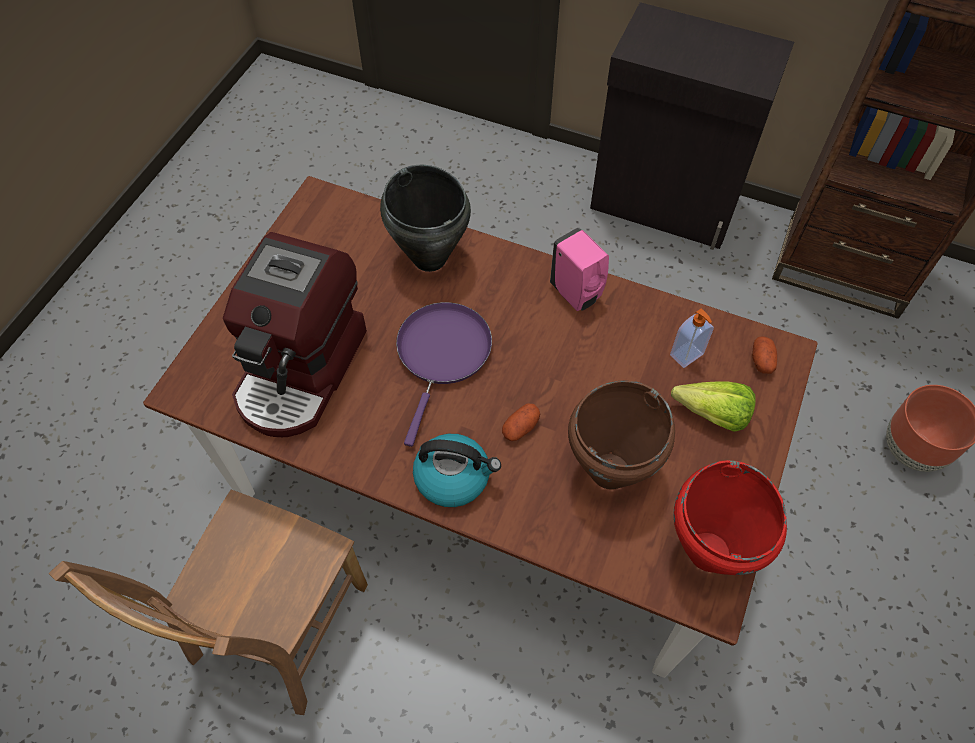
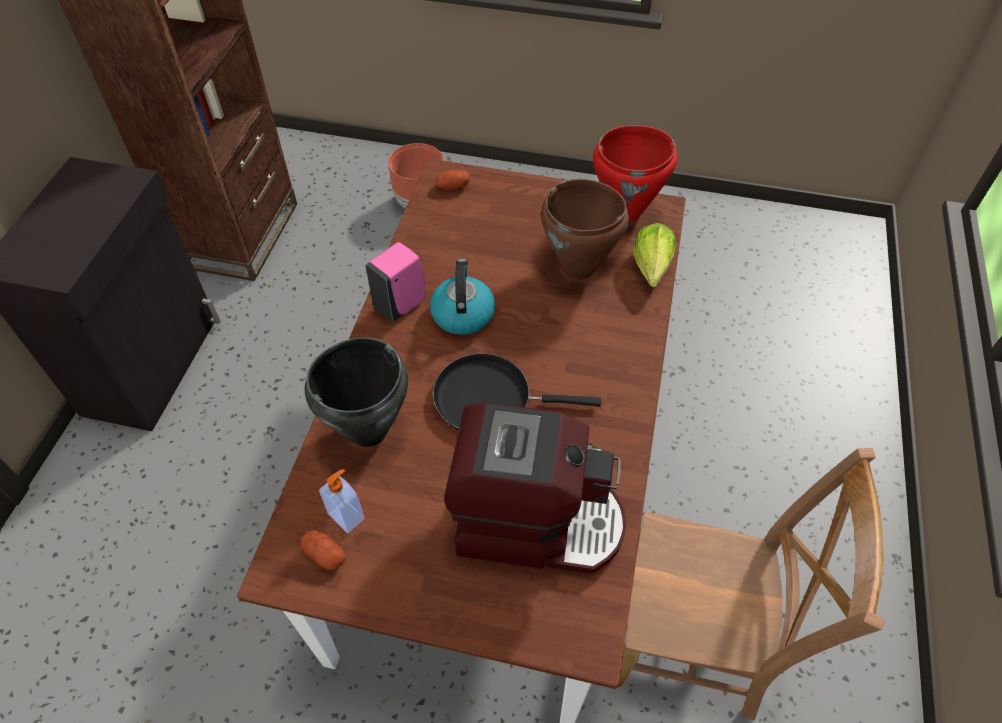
camera: 100 degrees left, 5 degrees down
(442, 354) = (490, 398): purple frying pan -> black frying pan
(453, 477) = (616, 368): kettle -> kettle (462, 313)
(520, 428) = (554, 328): potato -> potato (325, 555)
(687, 355) = (456, 228): soap dispenser -> soap dispenser (347, 516)
(706, 412) = (509, 216): lettuce -> lettuce (650, 272)

